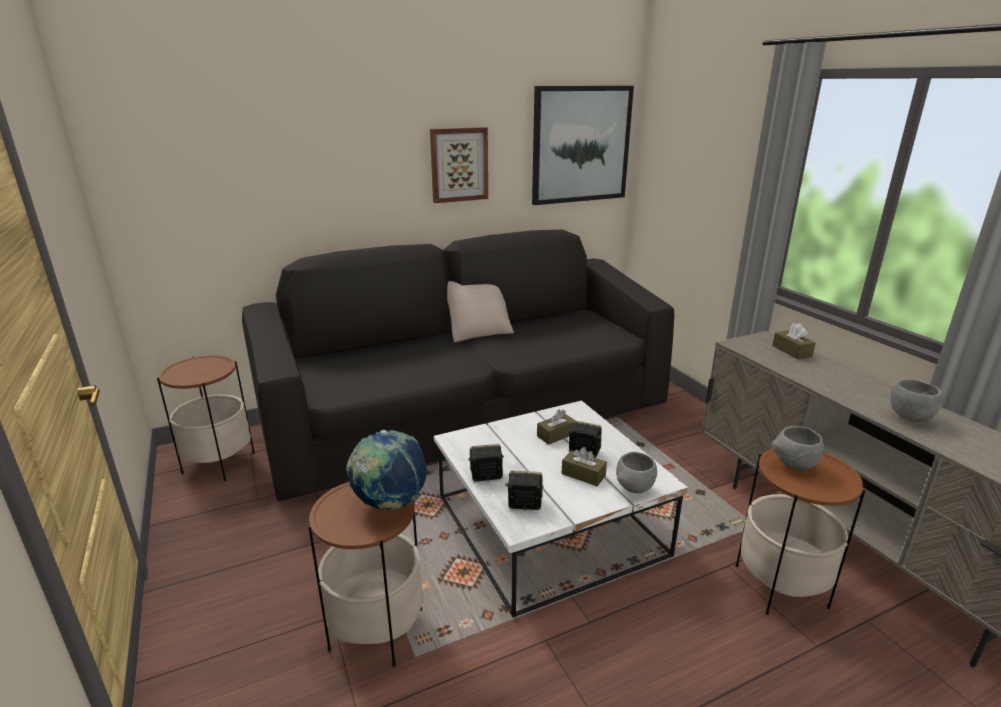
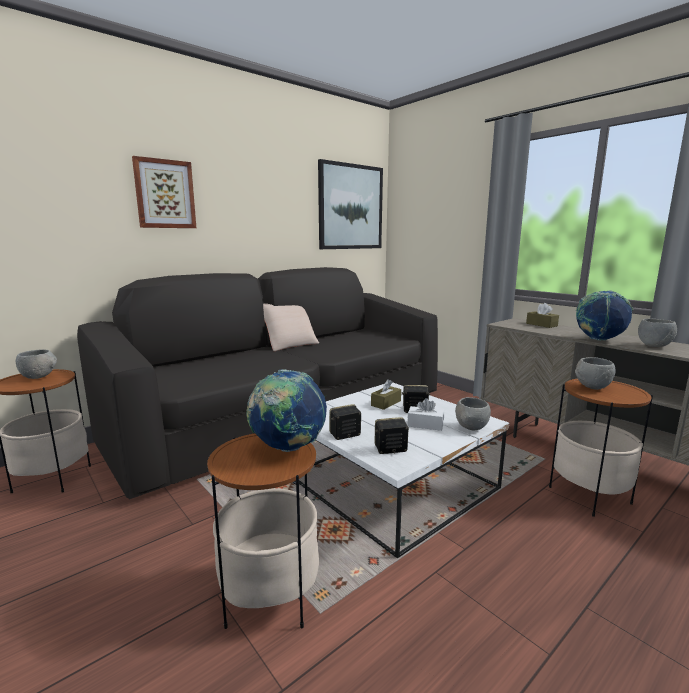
camera: 15 degrees left, 10 degrees down
(202, 367) = (39, 377): none -> grey bowl
(459, 164) = (265, 213): picture -> picture (165, 194)
(583, 475) = (425, 425): brown tissue box -> white tissue box
(841, 395) = (599, 340): none -> globe

